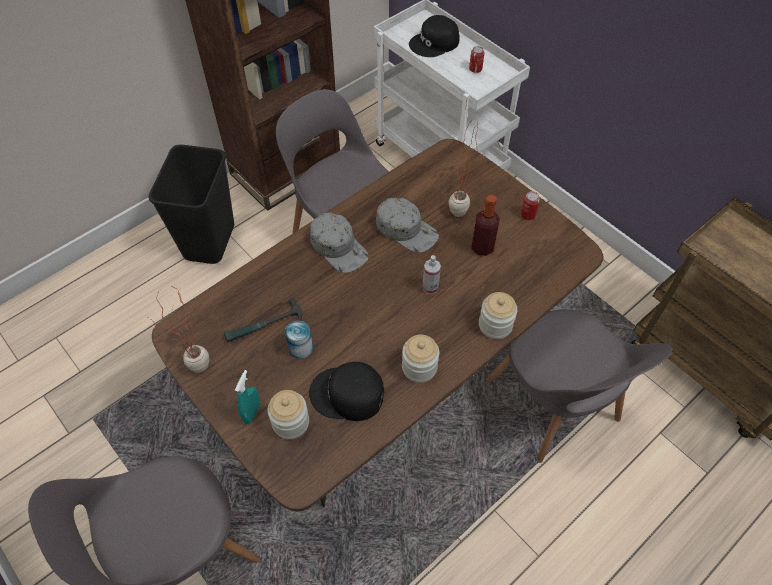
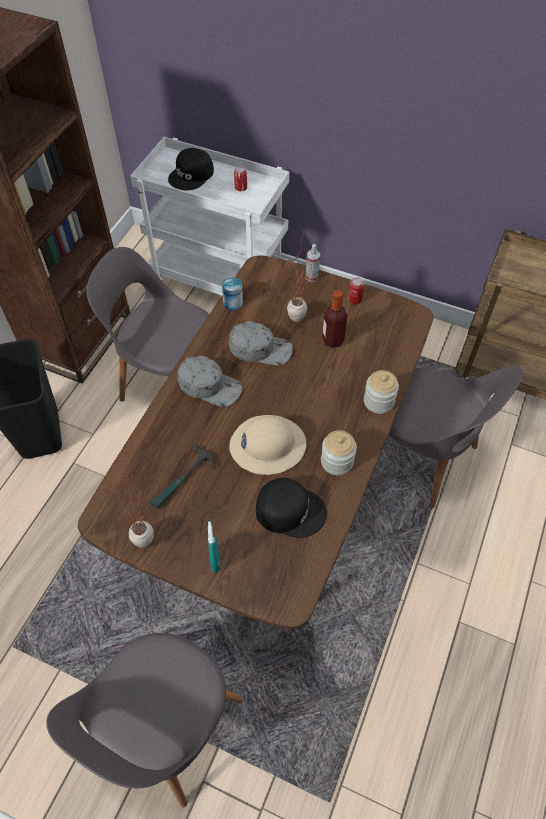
camera: 25 degrees left, 0 degrees up
(290, 422) = (254, 554): jar -> none
(300, 348) = (226, 486): can -> can (233, 303)
(347, 395) = (290, 509): black cap -> black cap turned 150 degrees counterclockwise
(361, 324) = (267, 445): none -> beige hard hat
(430, 287) = (308, 390): spray bottle -> spray bottle (312, 277)

